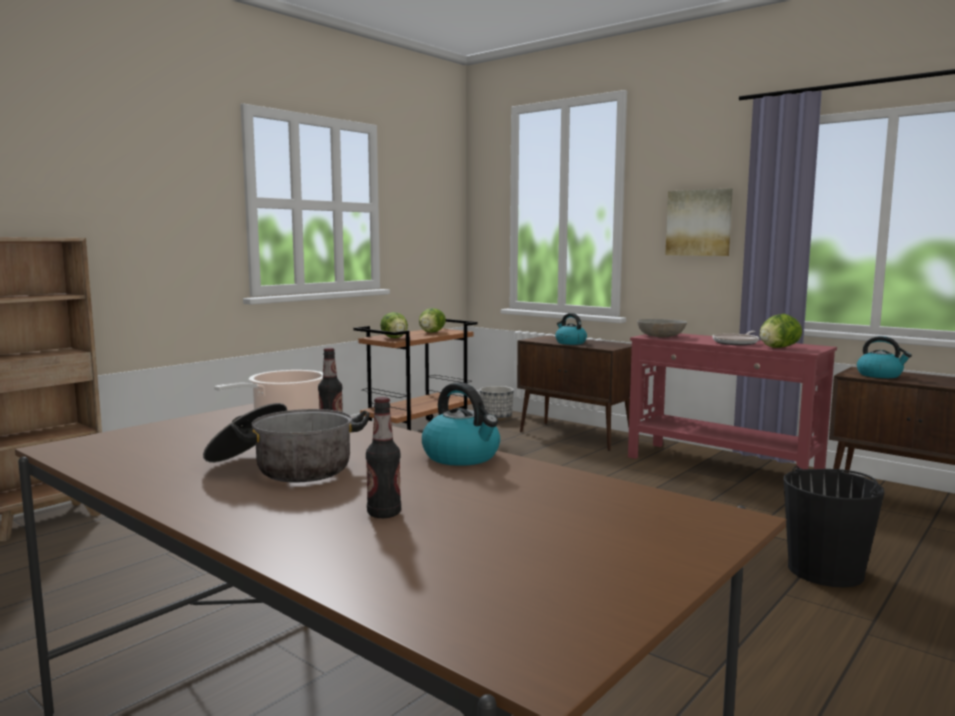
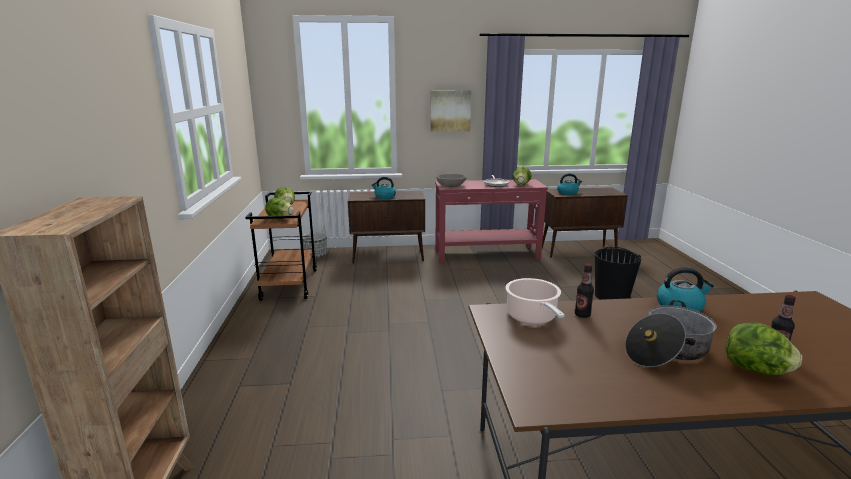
camera: 45 degrees left, 10 degrees up
(296, 509) = (756, 370): none -> lettuce

